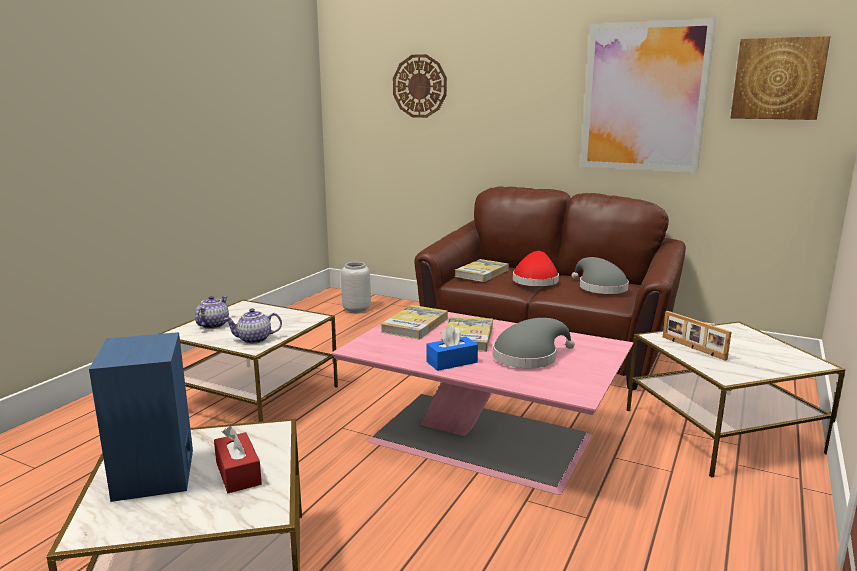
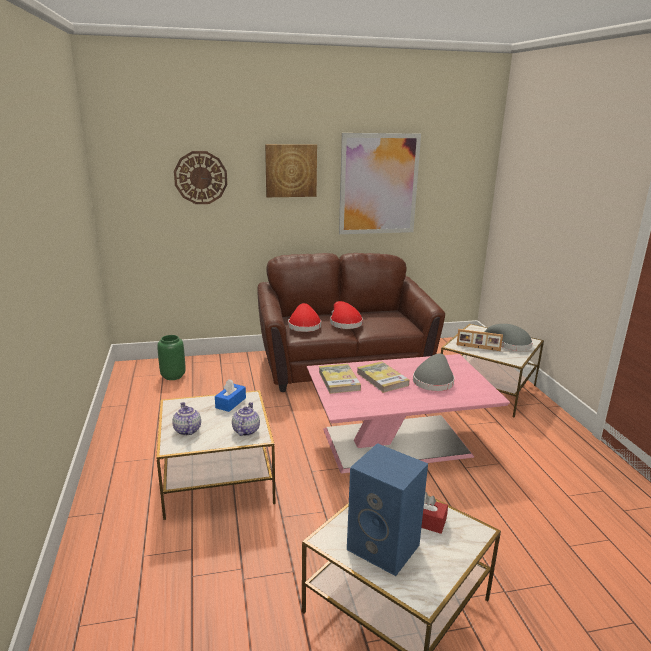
camera: 40 degrees left, 5 degrees up
(254, 340) = (245, 430): teapot -> teapot turned 150 degrees clockwise
(356, 310) = (173, 376): grey vase -> green vase
(452, 362) = (405, 400): blue tissue box -> blue tissue box (230, 403)
(482, 273) = (304, 325): book -> red hat
(599, 287) = (387, 319): grey hat -> grey hat (510, 344)
(778, 79) = (454, 172): picture -> picture (291, 170)

